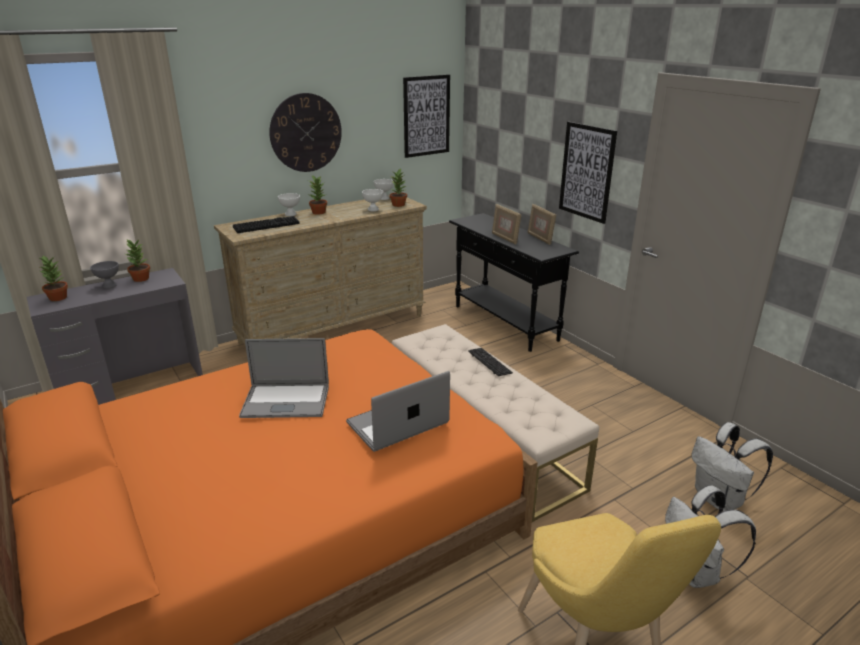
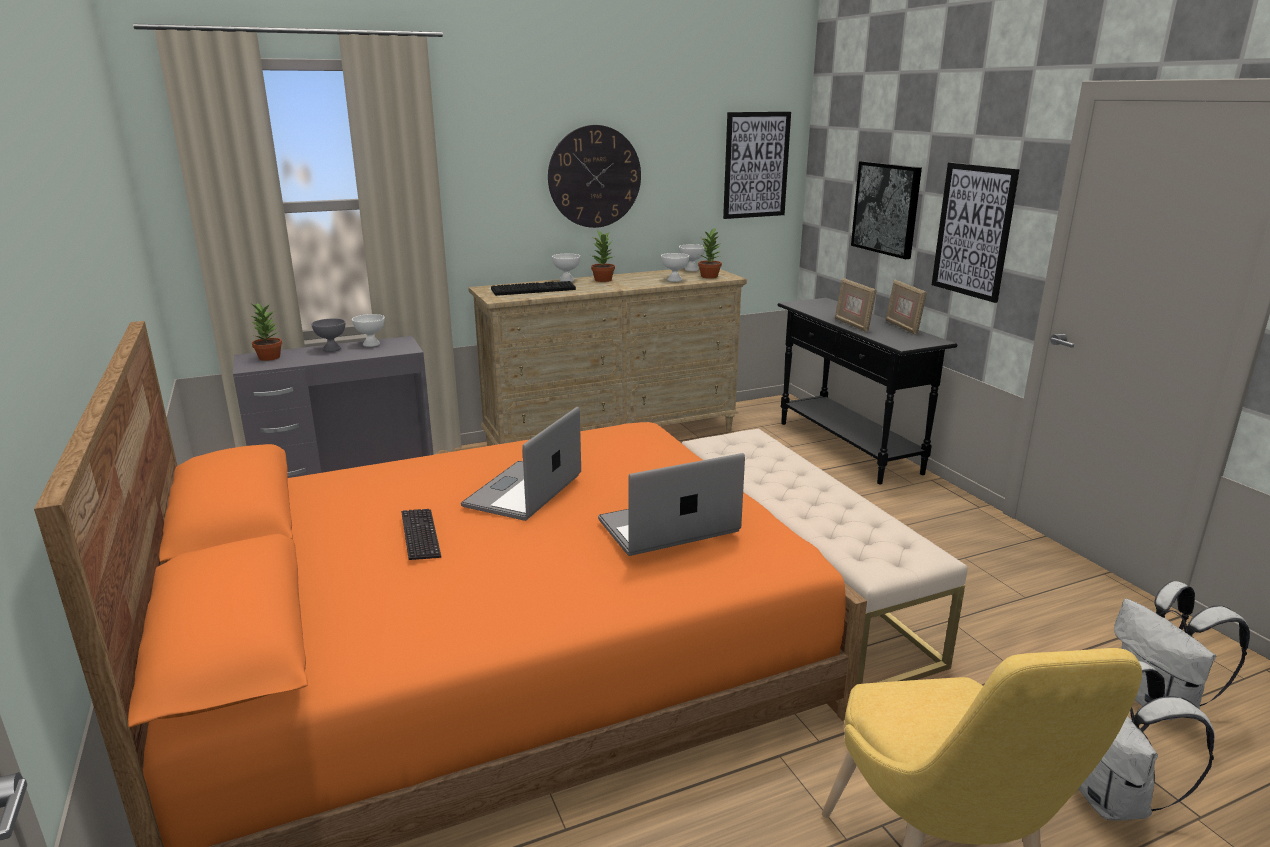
camera: 10 degrees right, 5 degrees down
(140, 279) = (370, 344): potted plant -> white bowl
(286, 401) = (523, 491): laptop -> laptop turned 105 degrees clockwise
(489, 363) = (813, 476): keyboard -> keyboard (420, 536)
(524, 151) = (886, 208): none -> picture

